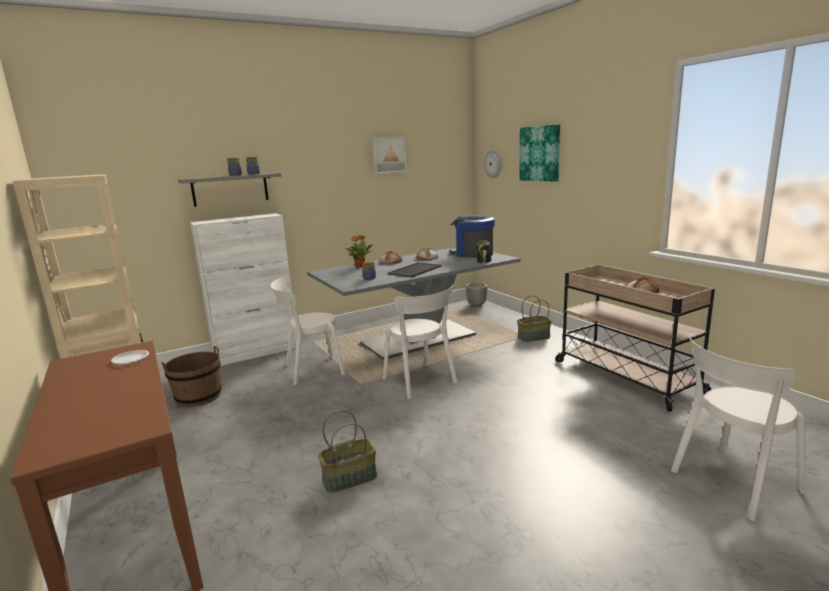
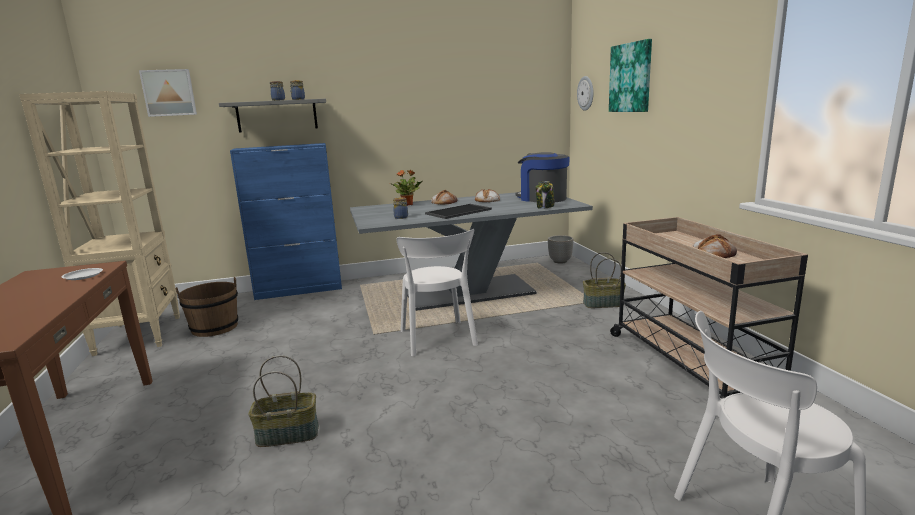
camera: 15 degrees right, 0 degrees up
(257, 352) = (299, 290): white cabinet -> blue cabinet
(311, 370) = (336, 313): white chair -> none
(388, 155) = (458, 82): picture -> picture (169, 93)

